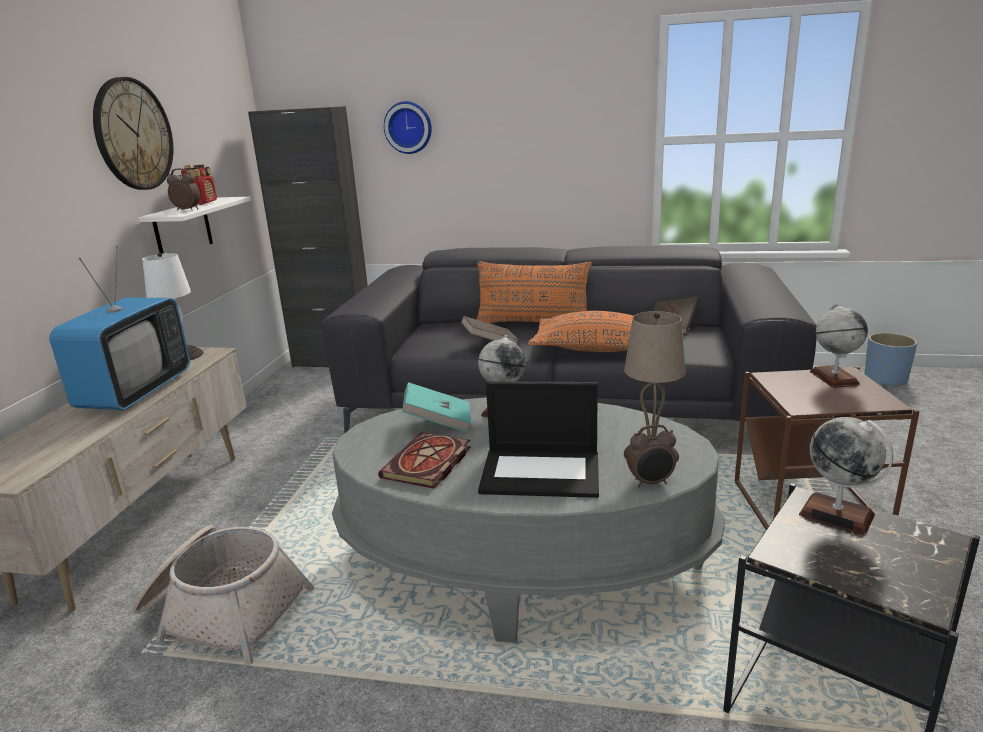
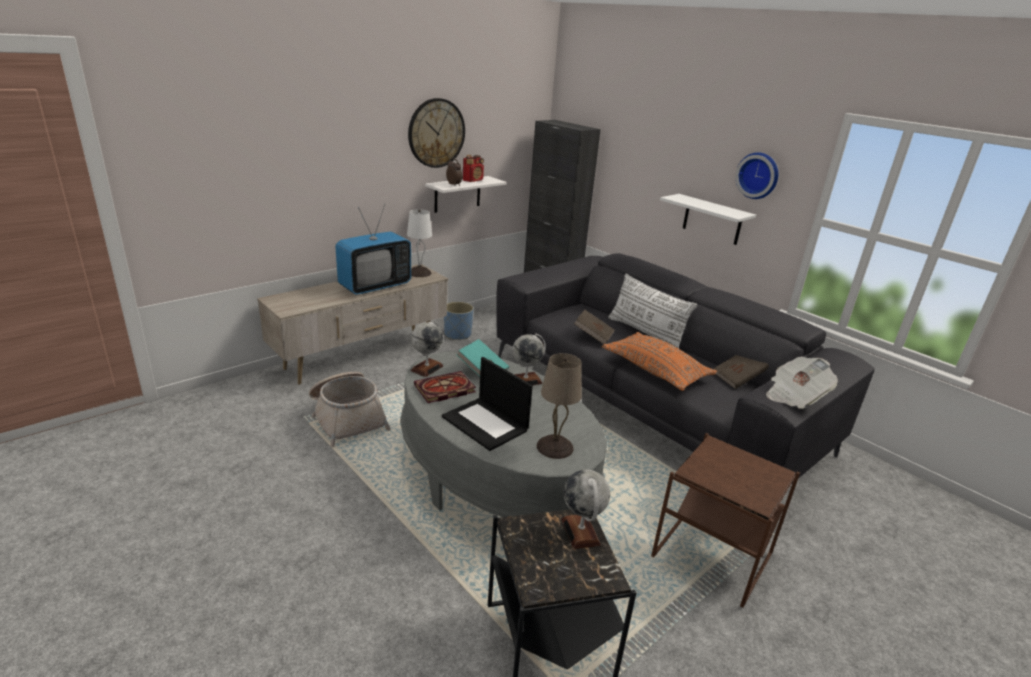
camera: 35 degrees right, 5 degrees up
(408, 127) = (636, 155): wall clock -> wall clock (758, 175)
(533, 323) = (645, 333): orange pillow -> white pillow
(534, 177) = (712, 220): none -> white shelf
(651, 483) = (527, 460): alarm clock -> none
(780, 302) = (795, 396): none -> newspaper
(834, 378) = (759, 469): globe -> globe (427, 368)
(885, 380) = (959, 519): blue planter -> blue planter (458, 334)

